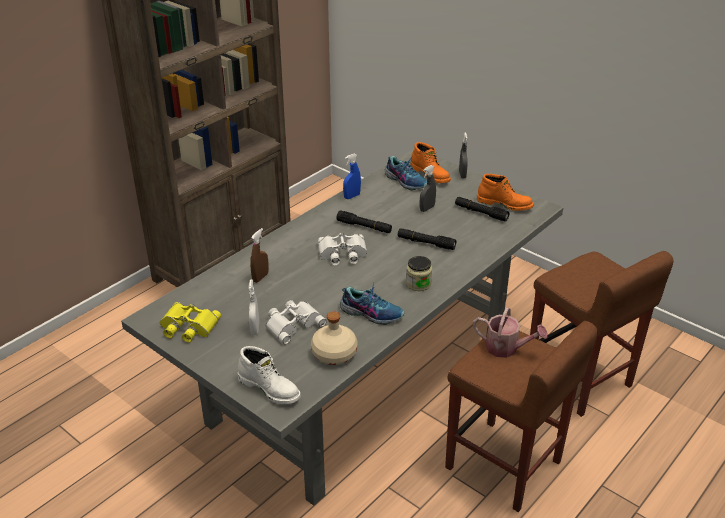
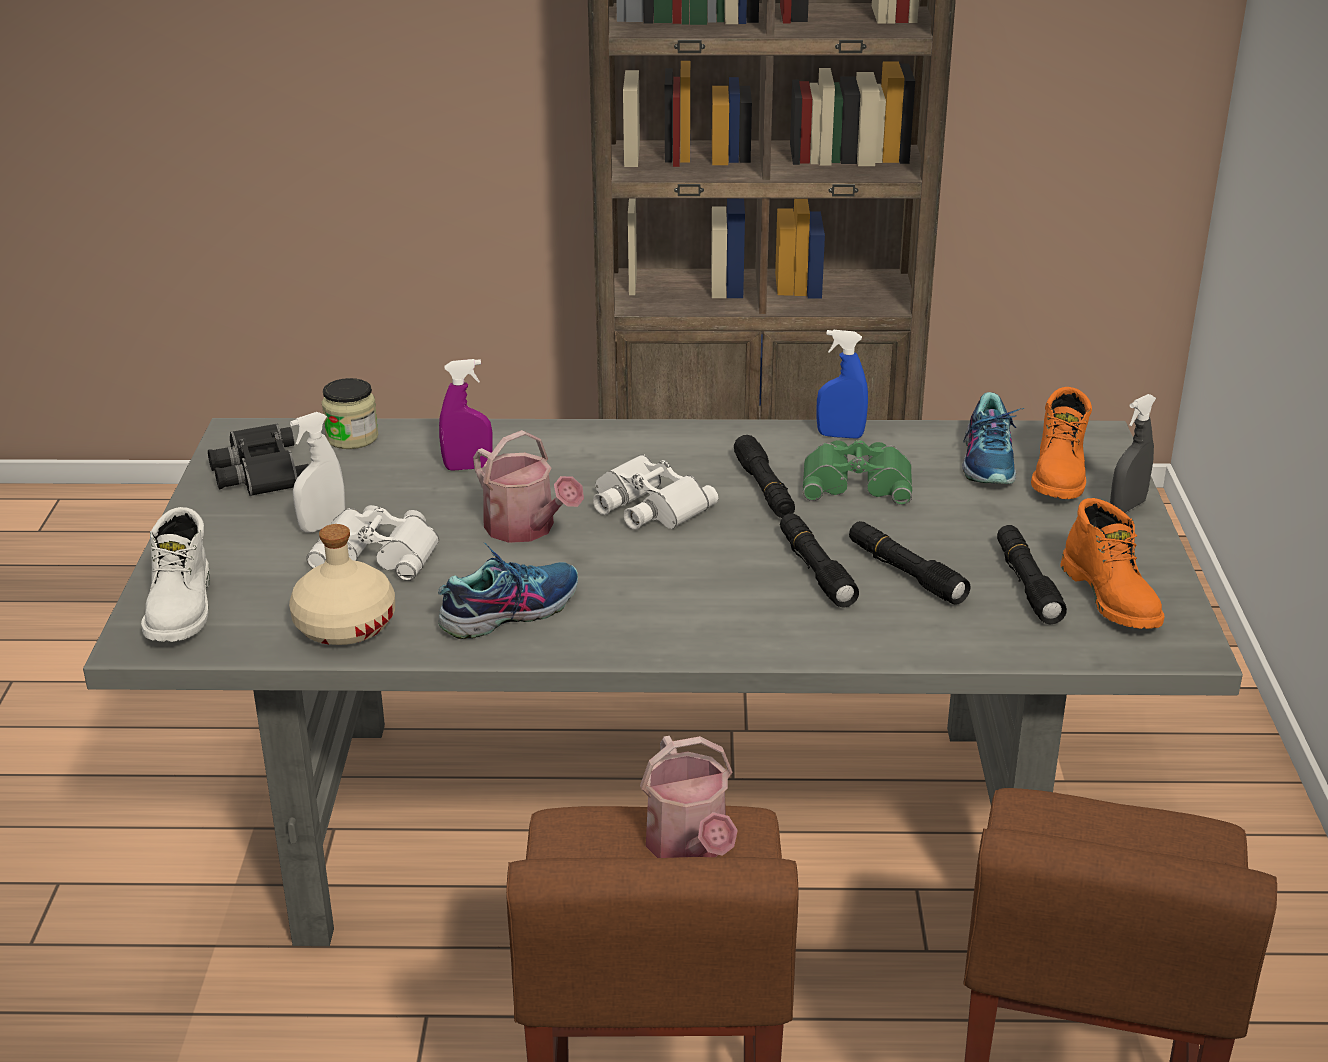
camera: 50 degrees right, 5 degrees down
(188, 327) = (258, 471): yellow binoculars -> black binoculars
(260, 277) = (468, 467): brown spray bottle -> purple spray bottle
(323, 285) = (526, 529): none -> watering can
(371, 313) = (510, 610): shoe -> shoe turned 105 degrees counterclockwise
(384, 208) = (857, 481): none -> green binoculars
(418, 284) = (670, 619): jar -> jar (352, 438)
(427, 208) = (935, 521): grey spray bottle -> none
(448, 229) = (905, 573): none -> black flashlight

